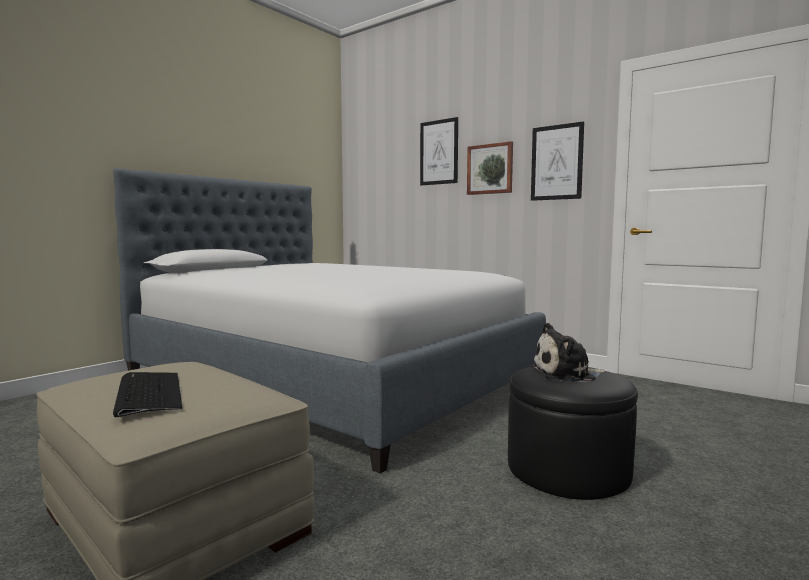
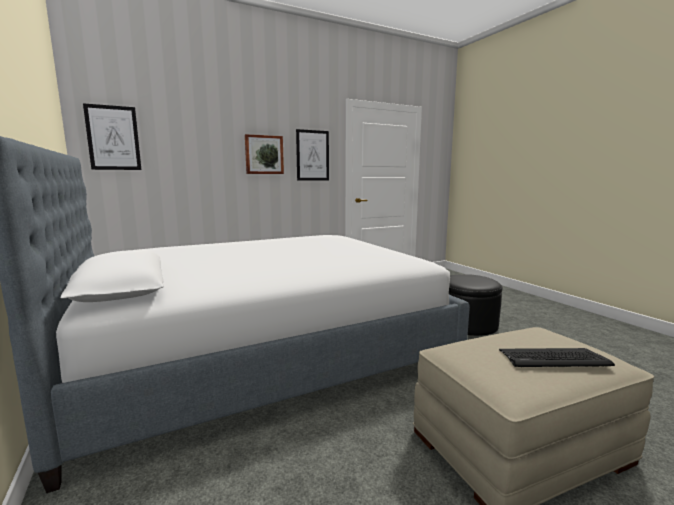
camera: 65 degrees left, 5 degrees up
(439, 152) = (213, 134): picture -> picture (113, 138)
(567, 374) = (470, 279): plush toy -> none

